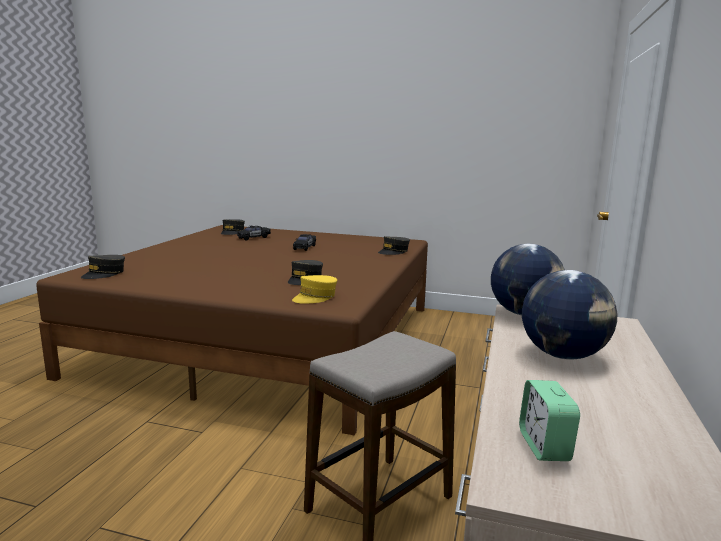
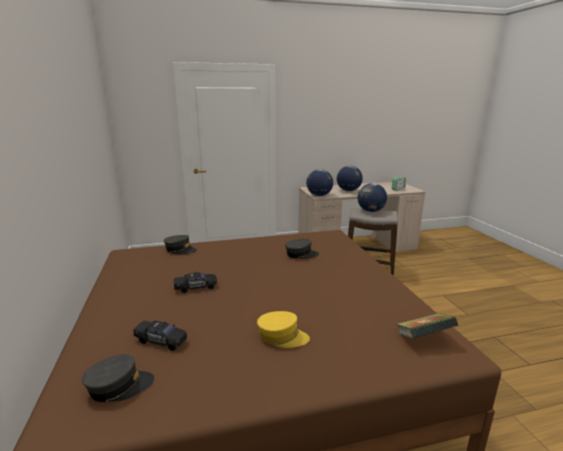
camera: 120 degrees left, 5 degrees up
(104, 274) = (423, 338): grey cap -> book
(315, 297) = (329, 242): yellow cap -> yellow cap (282, 336)
(402, 358) = (370, 211): none -> globe

